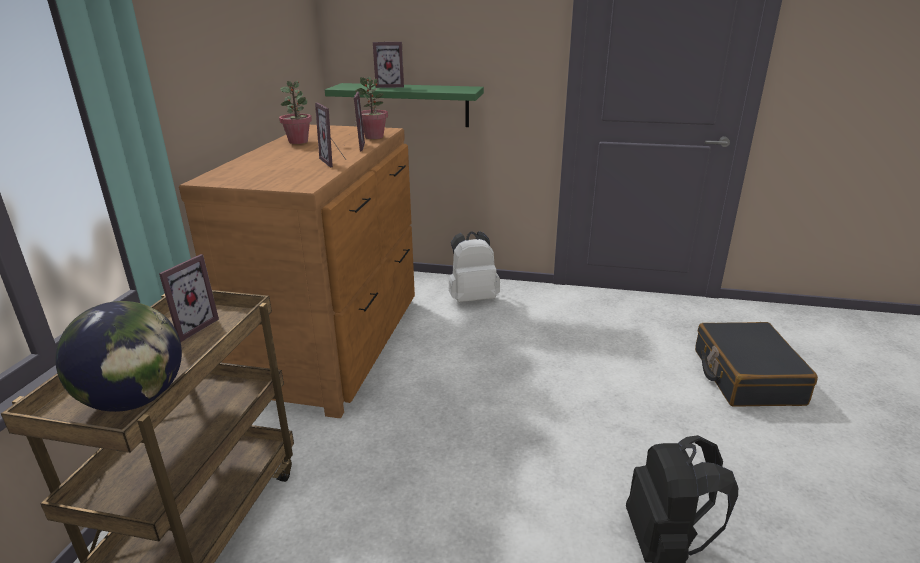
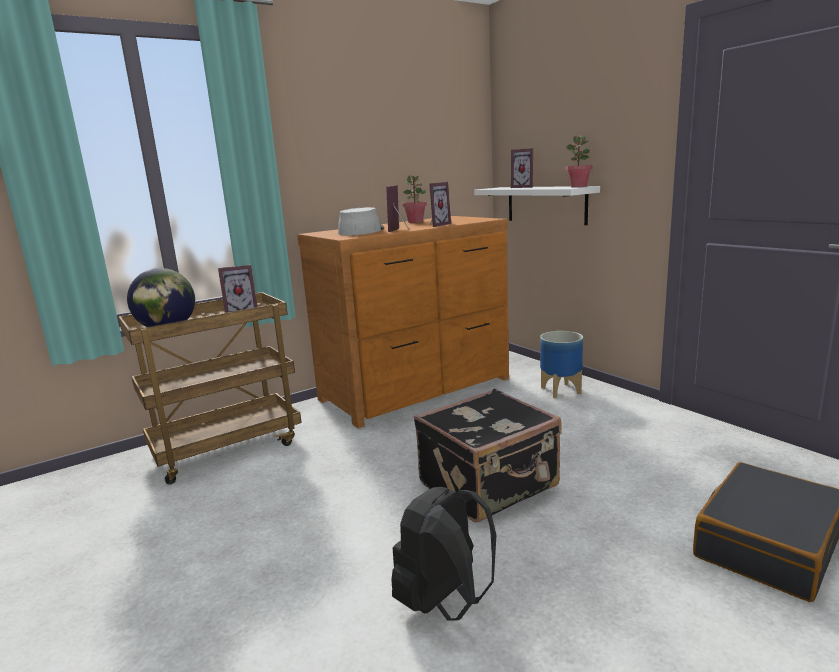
camera: 45 degrees right, 10 degrees down
(281, 169) = (361, 231): none -> grey hat
(374, 137) = (468, 221): potted plant -> potted plant (578, 186)
(411, 105) = (546, 204): green shelf -> white shelf
(472, 298) = (561, 390): white backpack -> planter
(549, 419) = (490, 486): none -> black suitcase

